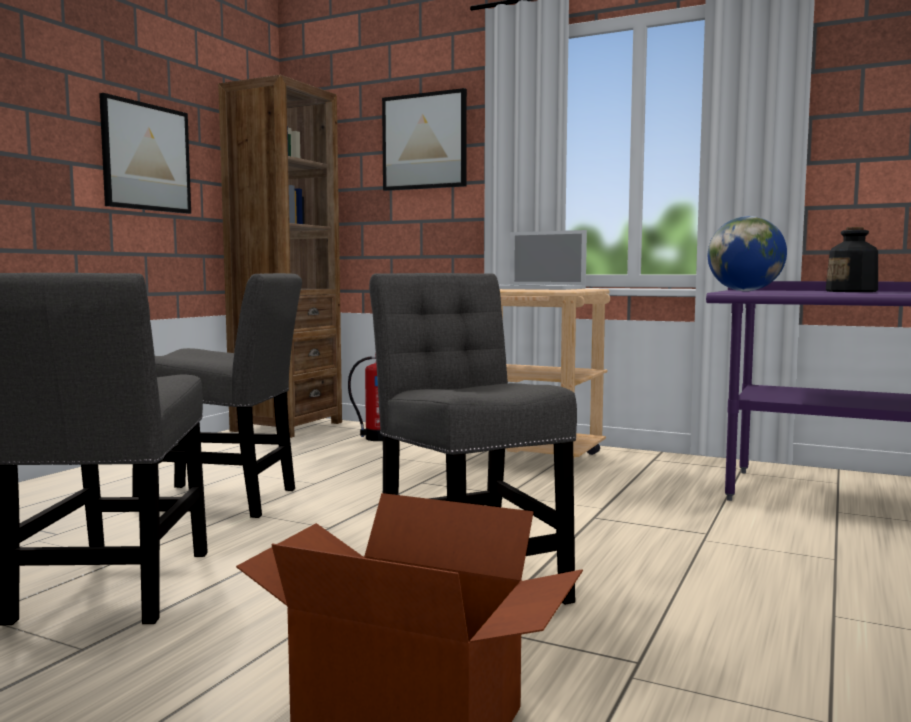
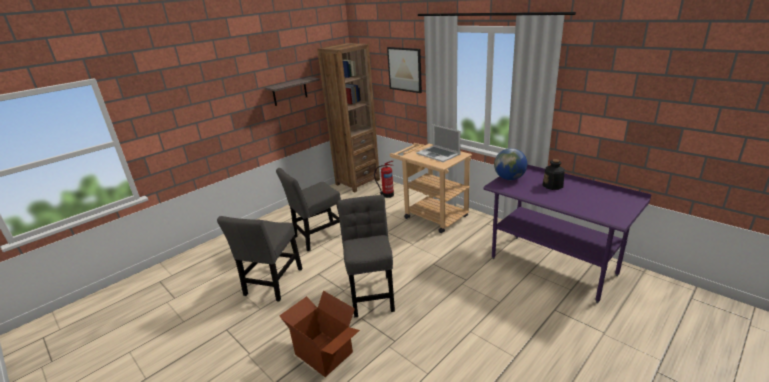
camera: 20 degrees right, 20 degrees up
(146, 157) = (289, 91): picture -> shelf
(225, 500) = (317, 237): grey chair -> grey chair turned 120 degrees clockwise

